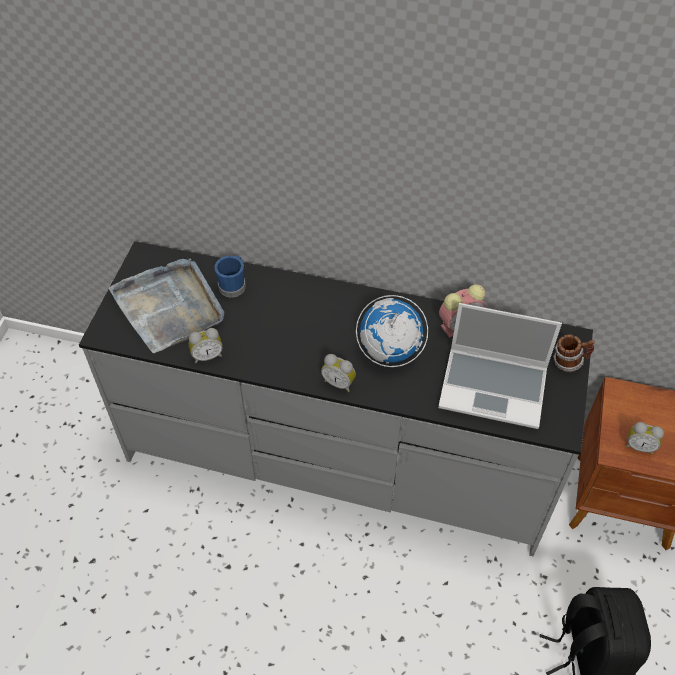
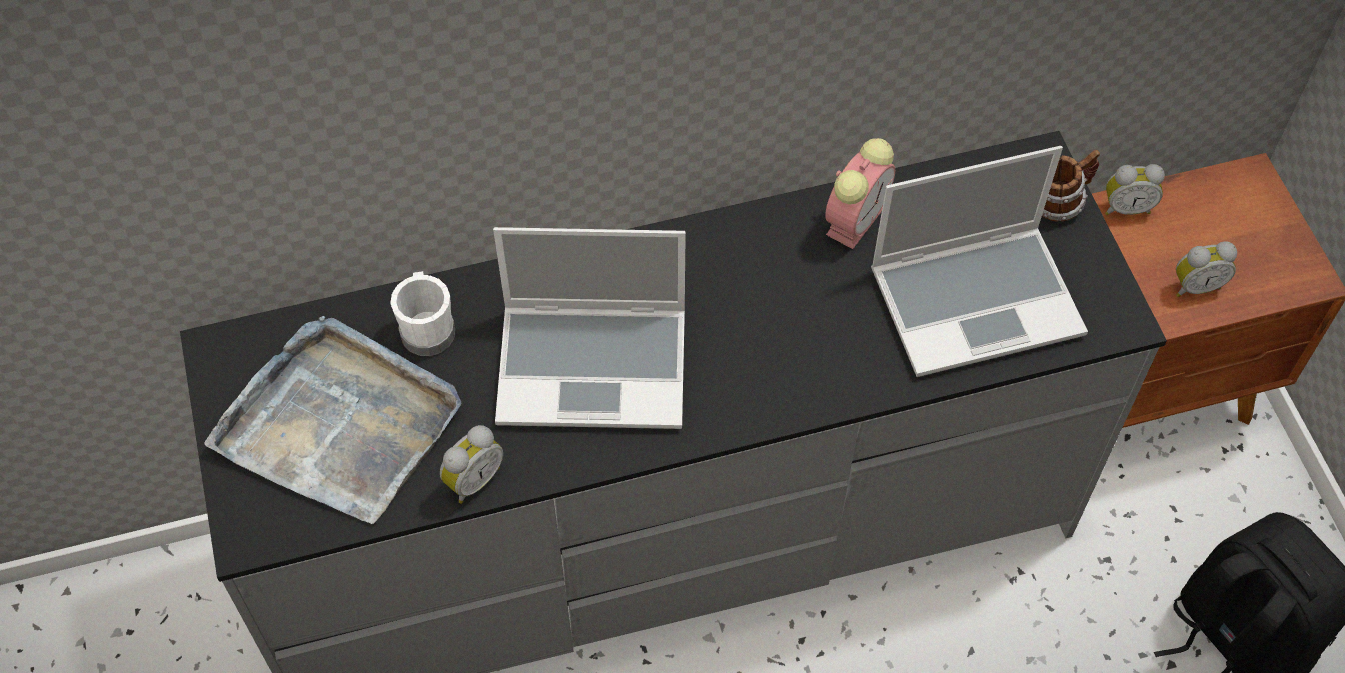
camera: 30 degrees left, 5 degrees up
(233, 285) = (427, 327): blue mug -> white mug
(293, 334) = (595, 366): none -> laptop
(339, 382) = (730, 414): alarm clock -> alarm clock (1126, 207)
(389, 351) = (773, 318): globe -> none

